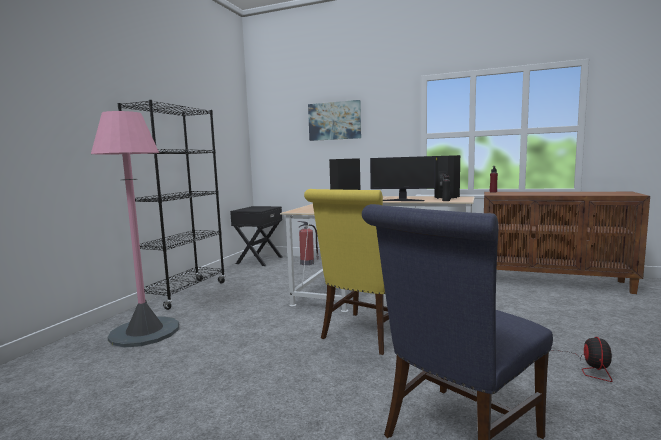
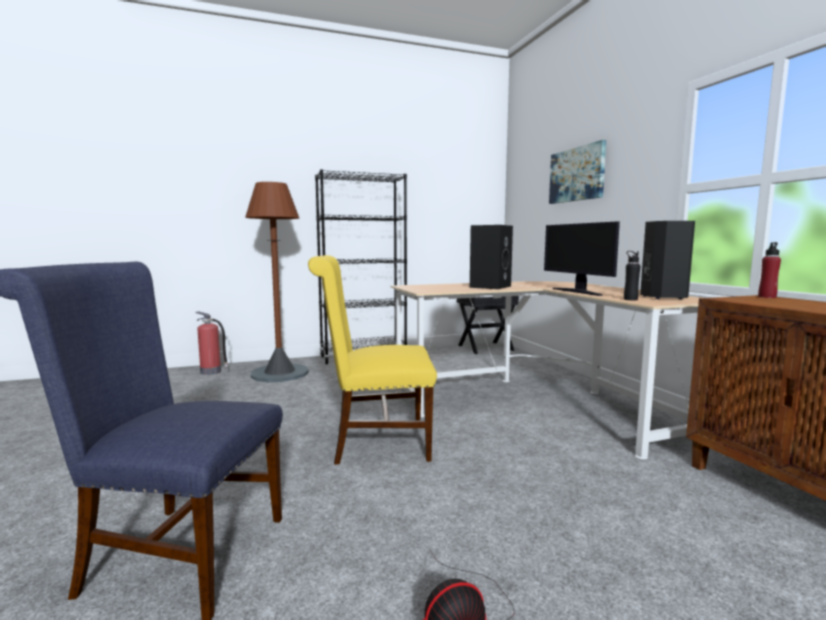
camera: 50 degrees right, 0 degrees up
(144, 332) = (279, 373): pink floor lamp -> brown floor lamp
(308, 263) = (521, 363): fire extinguisher -> fire extinguisher (211, 372)

